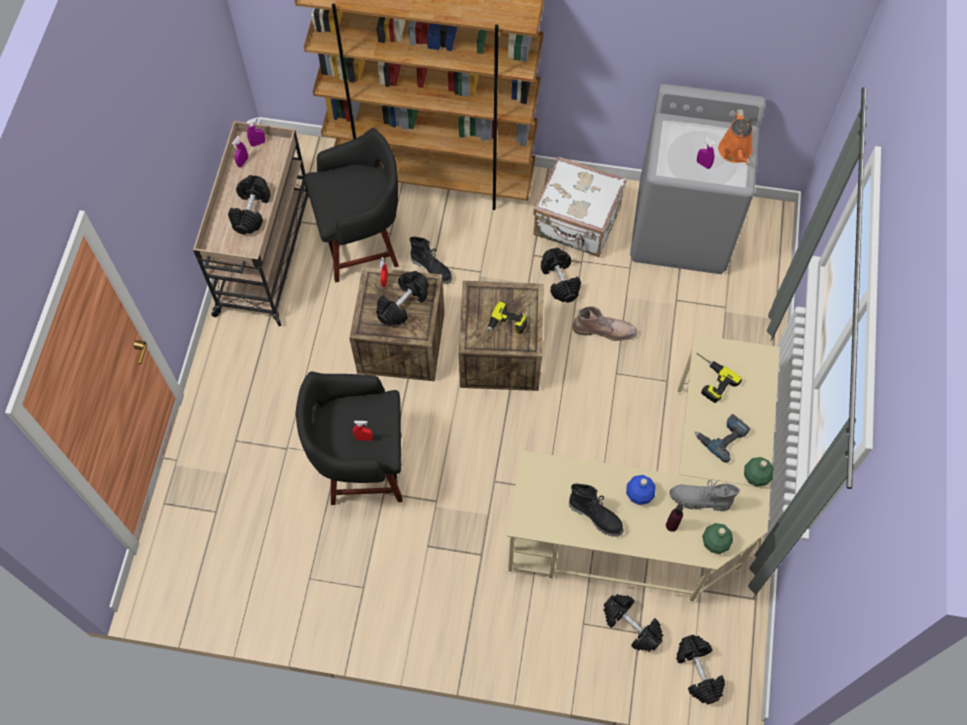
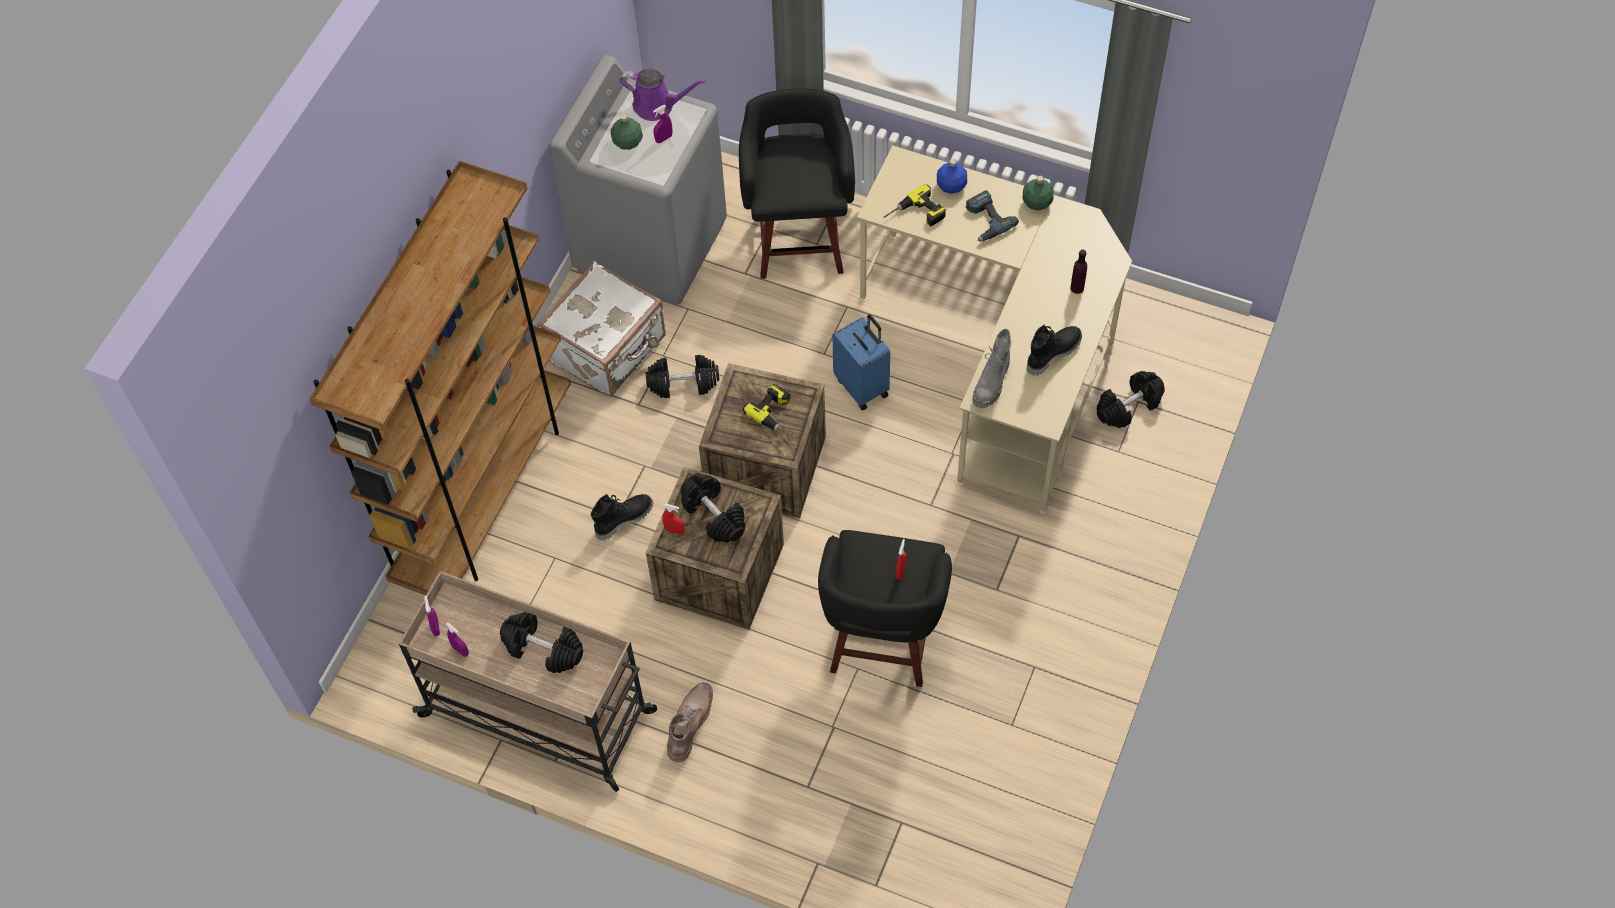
camera: 75 degrees left, 5 degrees down
(362, 245) = (563, 593): black stool -> black stool (799, 240)
(593, 408) = (863, 386): none -> blue suitcase
(604, 330) = (764, 352): brown boot -> brown boot (689, 723)
(639, 493) = (1035, 308): blue bottle -> blue bottle (951, 186)
(697, 671) = (1188, 358): black dumbbell -> none
(699, 501) = (1054, 257): grey boot -> grey boot (992, 383)
(715, 542) = (1102, 254): green bottle -> green bottle (627, 142)
(735, 152) = (657, 106): orange watering can -> purple watering can

